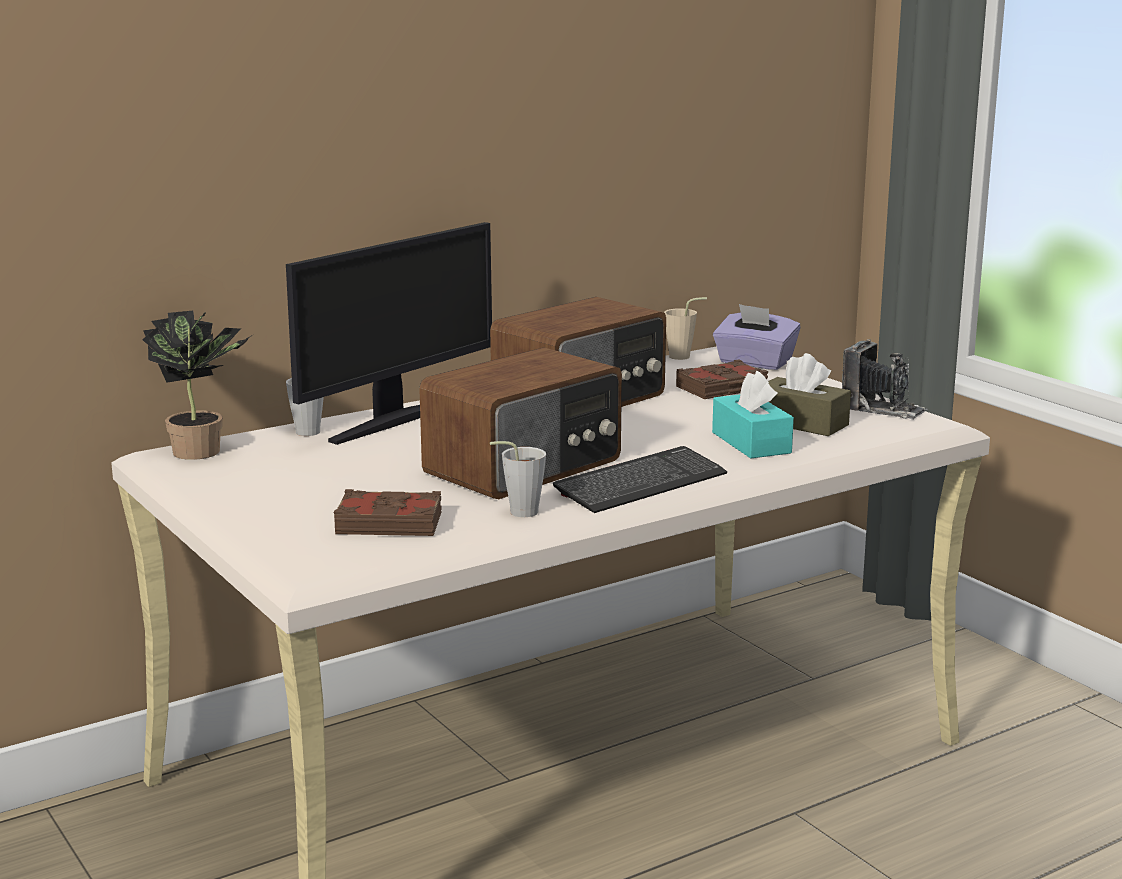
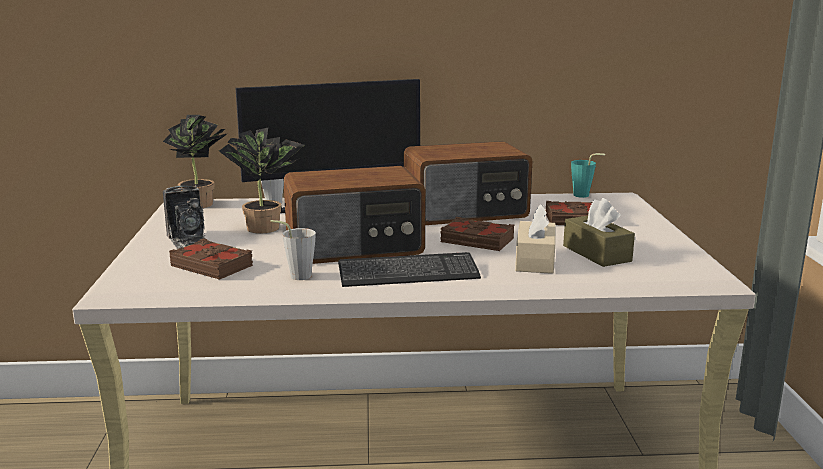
camera: 30 degrees right, 0 degrees up
(360, 463) = (266, 227): none -> potted plant
(653, 433) = (476, 241): none -> brown book
(684, 356) = (584, 196): beige cup -> turquoise cup
(751, 443) = (535, 260): turquoise tissue box -> beige tissue box
(754, 363) = (629, 207): purple tissue box -> none
(883, 409) = (680, 255): camera -> camera (189, 241)

